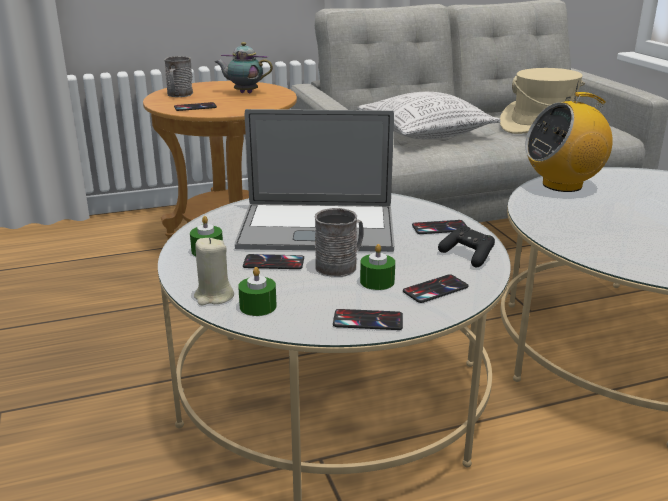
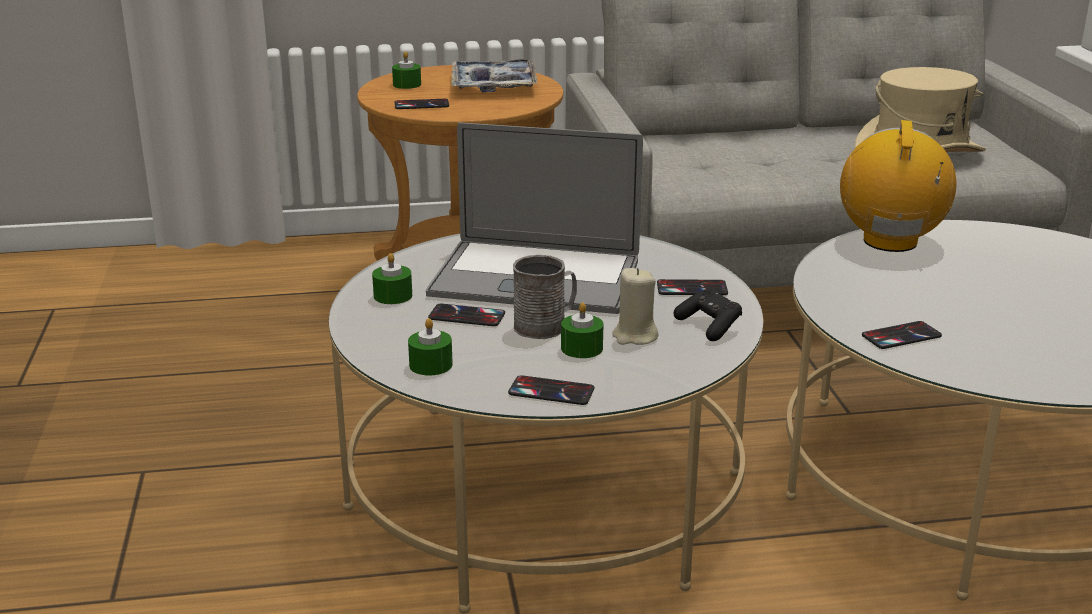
camera: 10 degrees right, 0 degrees up
(179, 95) = (407, 84): grey mug -> green candle
(214, 296) = (384, 350): beige candle -> beige candle (634, 336)
(244, 93) = (494, 85): teapot -> tray
(424, 133) = (742, 153): pillow -> none
(435, 289) = (648, 363): phone -> phone (901, 336)
(562, 185) = (890, 242): radio -> radio turned 105 degrees clockwise

